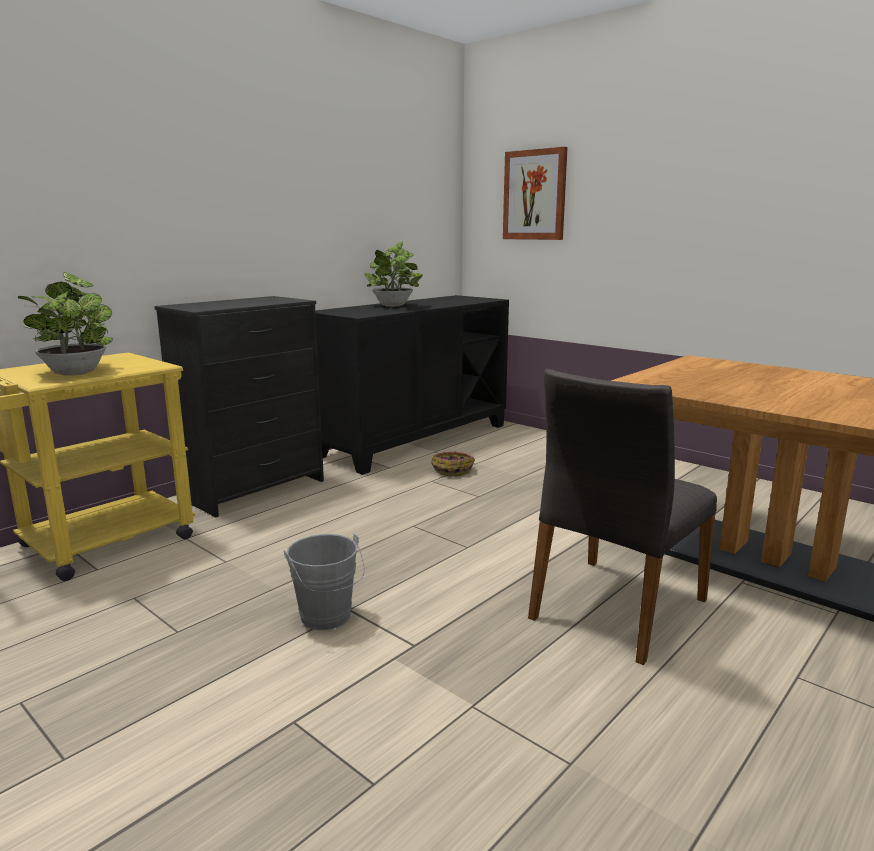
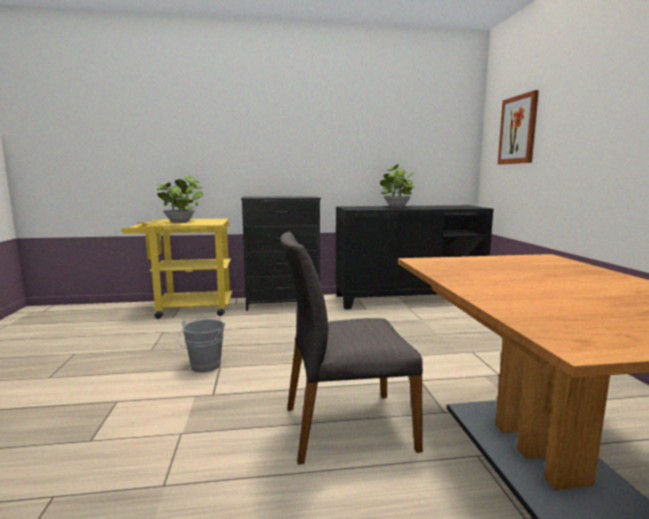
camera: 40 degrees right, 5 degrees down
(453, 470) = (400, 319): basket -> none

